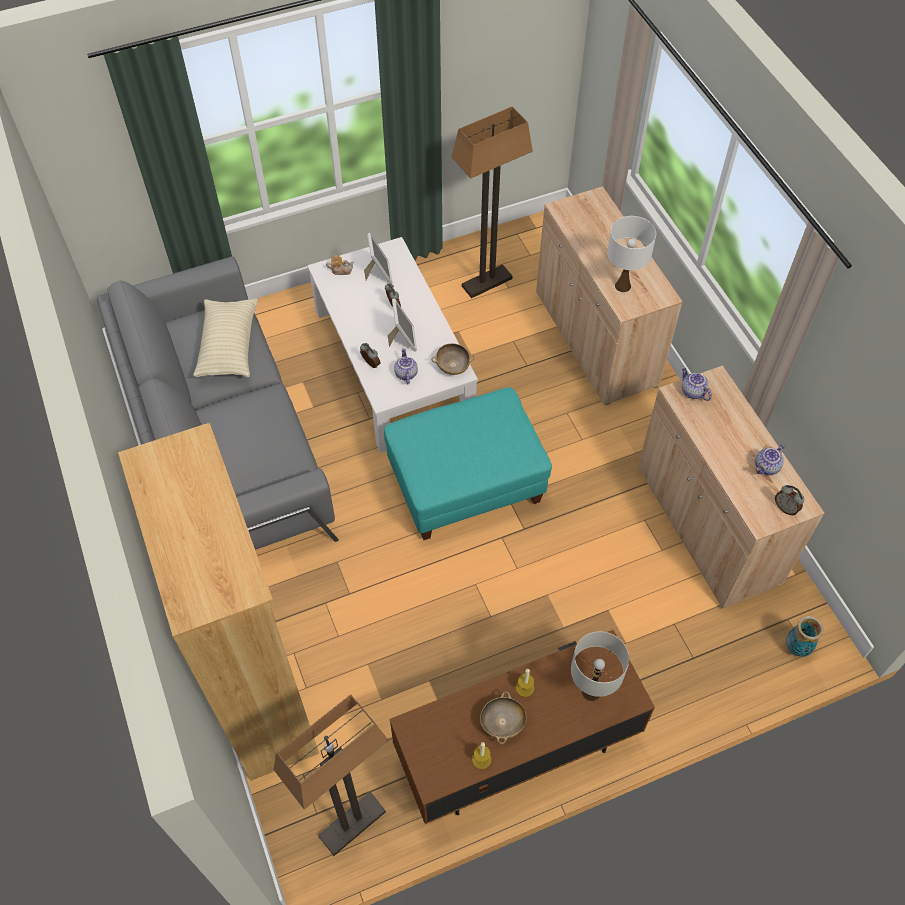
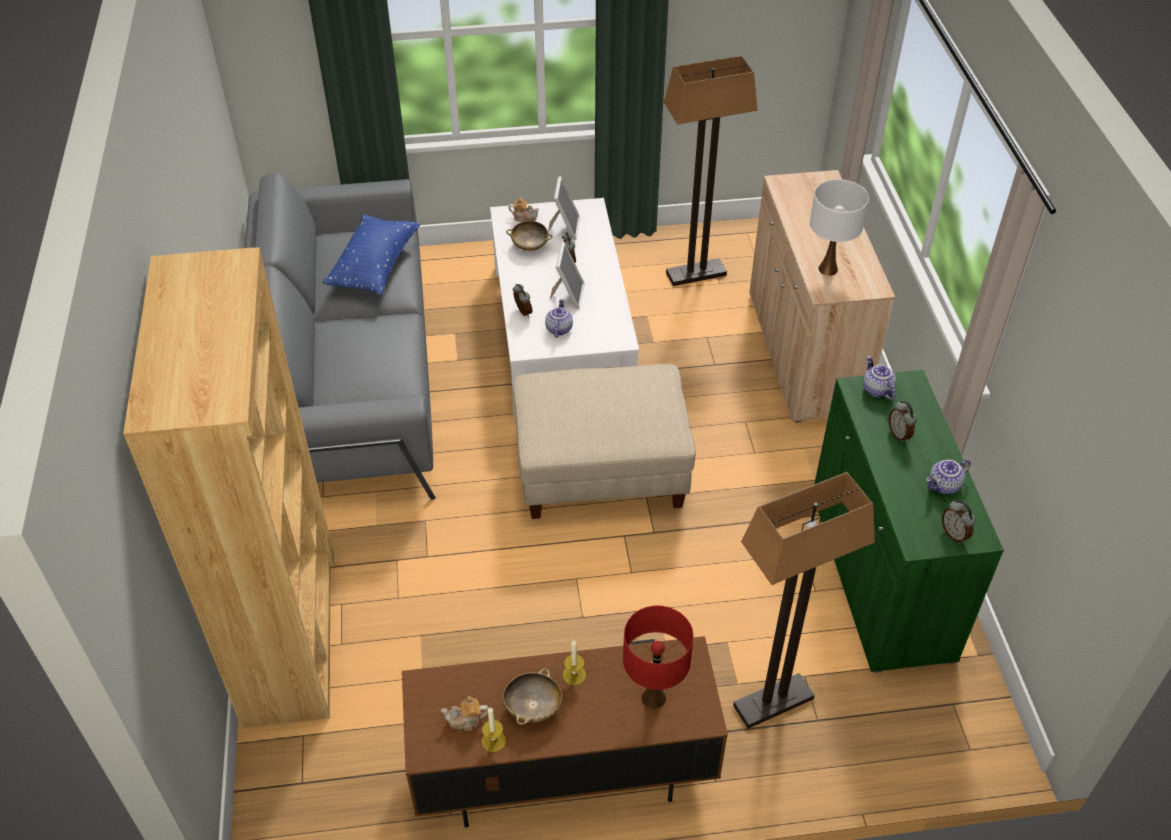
camera: 15 degrees right, 10 degrees down
(229, 346) = (374, 266): beige pillow -> blue pillow
(352, 823) = (339, 804): floor lamp -> floor lamp (773, 701)
(453, 366) = (614, 331): beige bowl -> beige bowl (530, 246)
(454, 748) = (466, 720): none -> teapot
(466, 484) = (601, 472): turquoise ottoman -> beige ottoman
(591, 691) = (654, 698): white table lamp -> red table lamp
(707, 525) = (880, 575): beige cabinet -> green cabinet
(721, 429) = (899, 434): none -> alarm clock
(796, 648) = (955, 740): vase -> none

